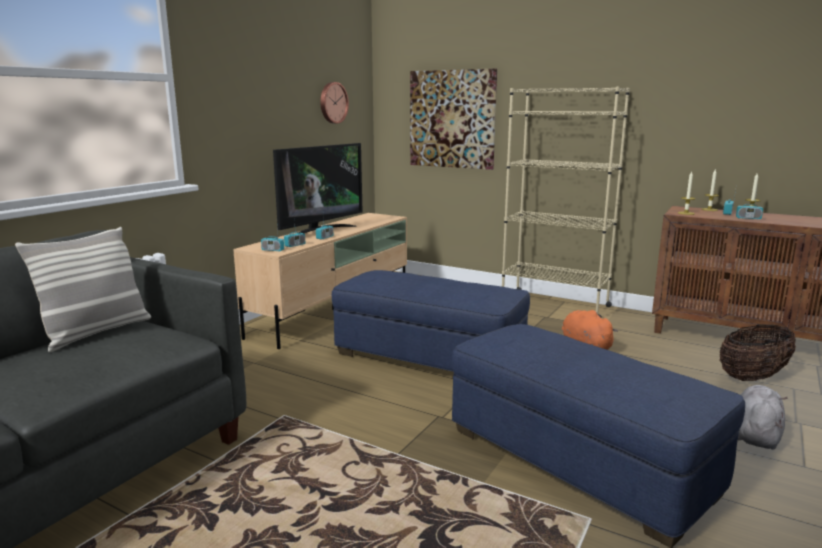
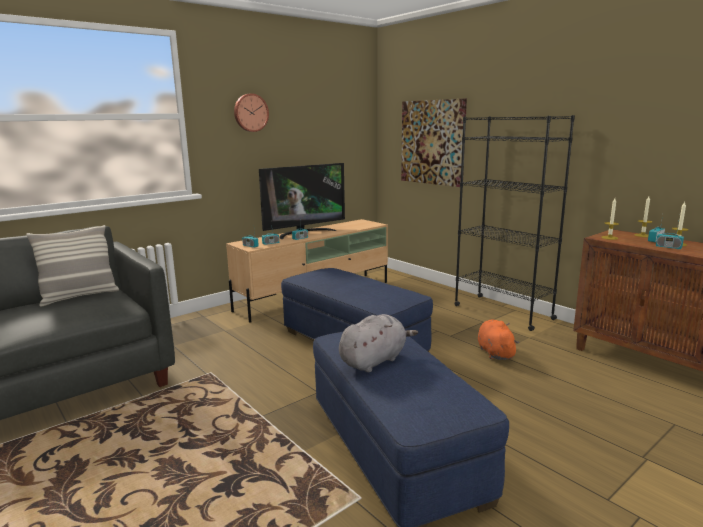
camera: 20 degrees right, 0 degrees up
(332, 103) = (333, 129): wall clock -> wall clock (250, 112)
(554, 304) = (502, 312): beige bookcase -> black bookcase
(752, 377) = (639, 406): basket -> none
(755, 434) = (586, 460): grey plush toy -> grey plush toy (374, 360)

